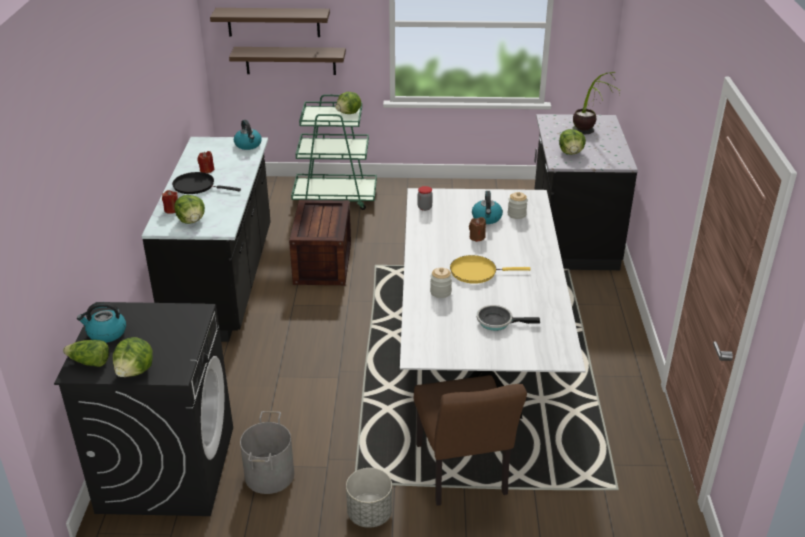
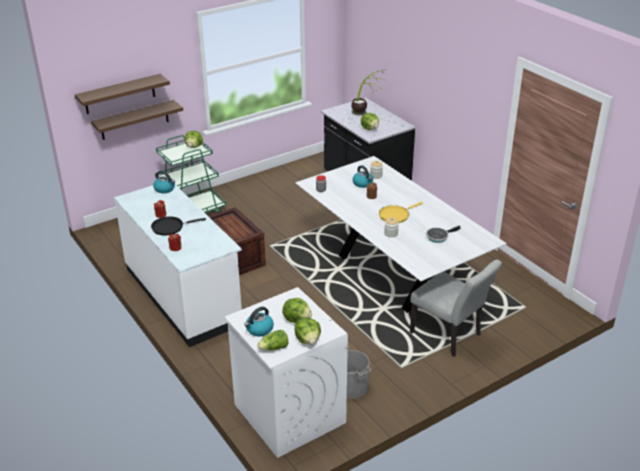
camera: 35 degrees left, 0 degrees up
(167, 468) = (288, 413): black washing machine -> white washing machine
(192, 221) = (199, 249): lettuce -> lettuce (297, 319)
(223, 282) = (183, 295): black counter -> white counter
(370, 514) = (427, 377): grey planter -> none
(463, 475) = (449, 336): brown chair -> grey chair

